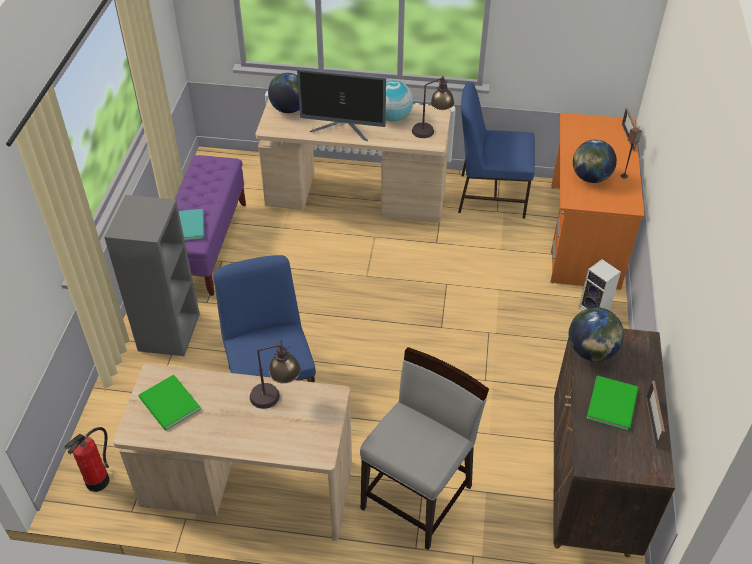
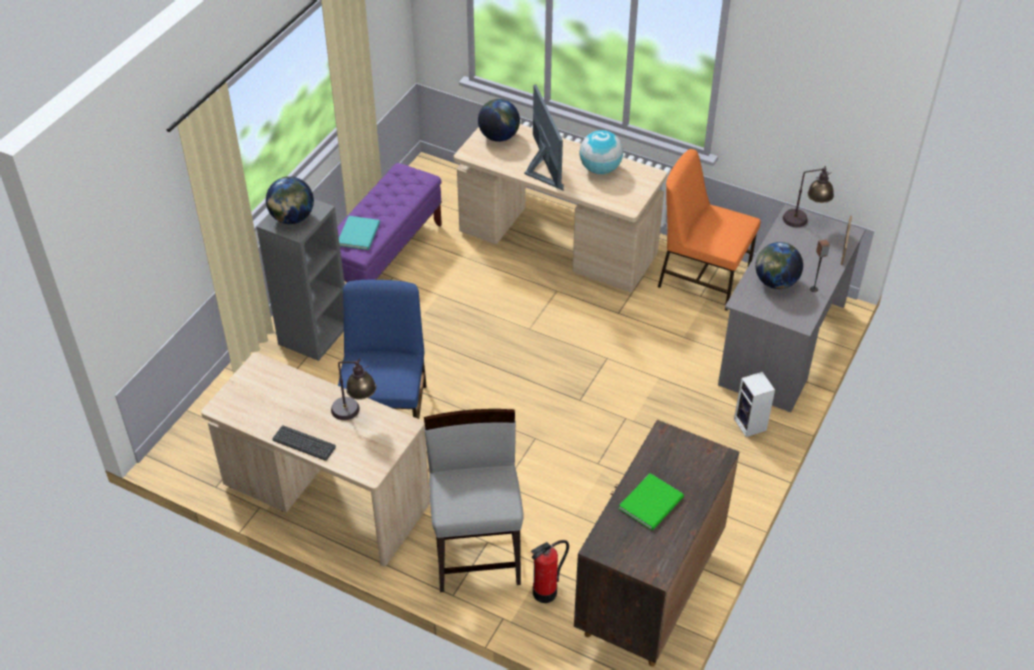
camera: 20 degrees right, 0 degrees up
(98, 481) = (197, 452): fire extinguisher -> fire extinguisher (545, 592)
(169, 405) = (260, 394): green book -> none
(238, 444) = (304, 443): none -> keyboard
(343, 129) = (543, 171): monitor -> monitor turned 135 degrees counterclockwise
(418, 496) = (477, 551): grey chair -> grey chair turned 60 degrees counterclockwise
(431, 131) = (633, 193): table lamp -> table lamp (804, 221)
(490, 195) = (702, 276): blue chair -> orange chair
(583, 235) = (782, 345): orange desk -> grey desk
(591, 351) = (659, 451): globe -> globe (292, 218)
(652, 422) = (679, 529): picture frame -> none

